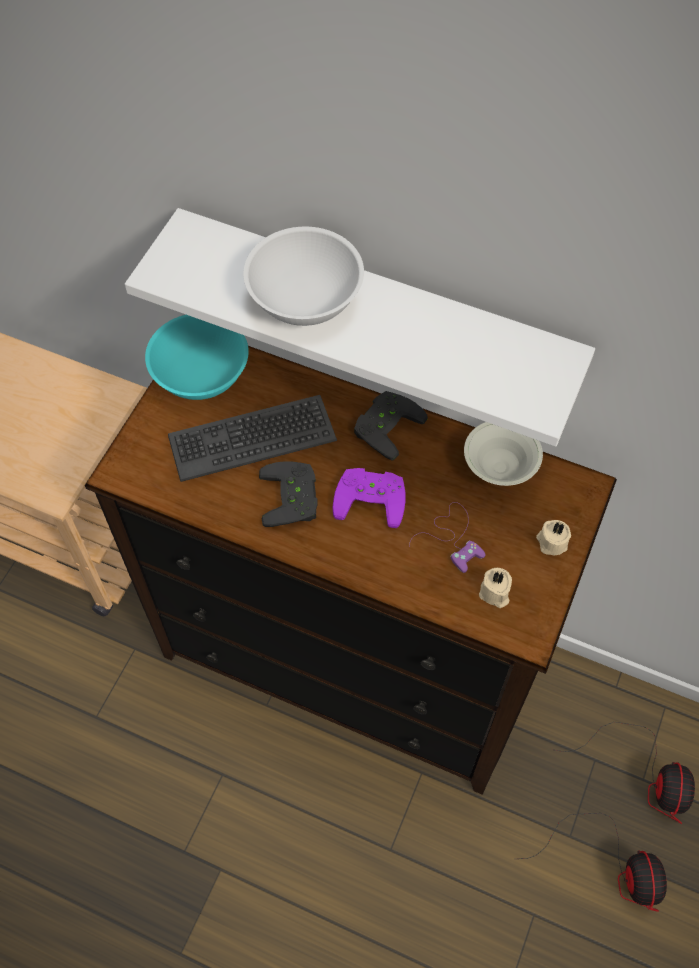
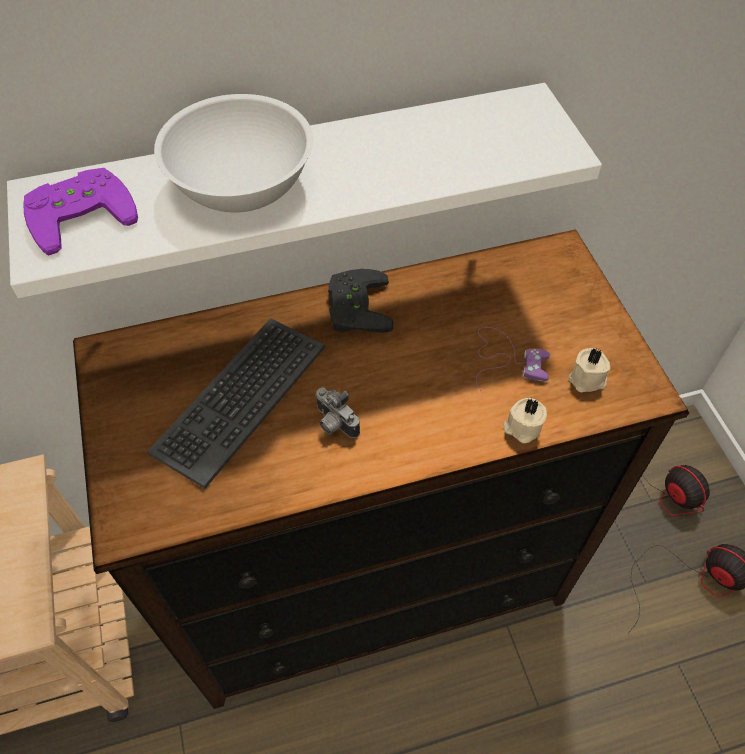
camera: 40 degrees left, 5 degrees down
(200, 375) = (130, 376): turquoise bowl -> none
(294, 497) = (334, 424): black game controller -> camera
(371, 496) = (403, 373): purple game controller -> purple game controller (80, 212)
(499, 467) = (484, 278): white bowl -> none
(551, 542) = (584, 308): beige candle -> beige candle (522, 427)

